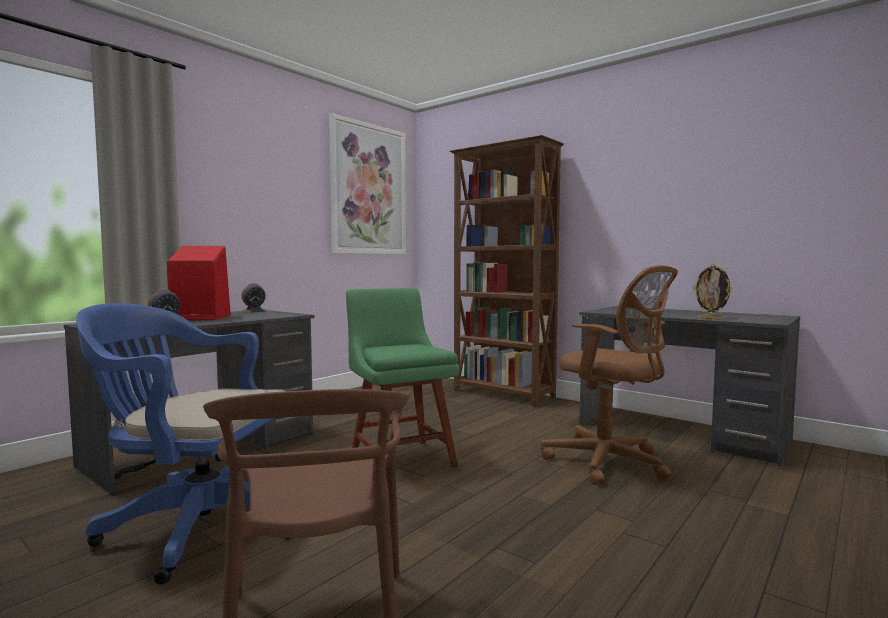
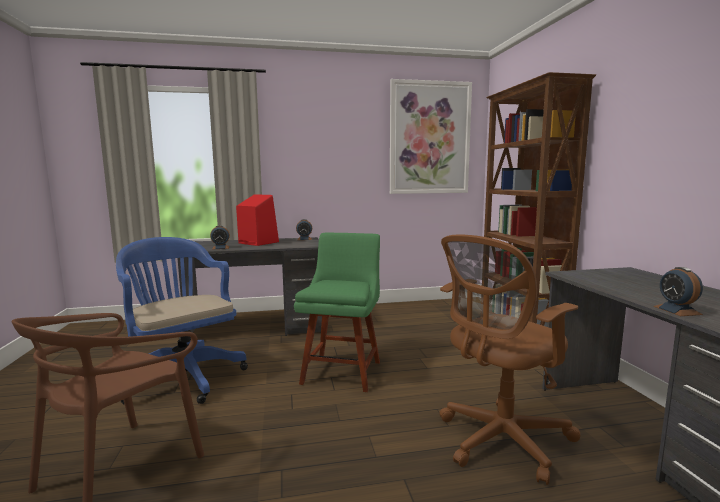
camera: 40 degrees right, 5 degrees up
(609, 463) = (499, 441): brown office chair -> brown office chair turned 60 degrees clockwise
(711, 318) = (677, 310): picture frame -> alarm clock

